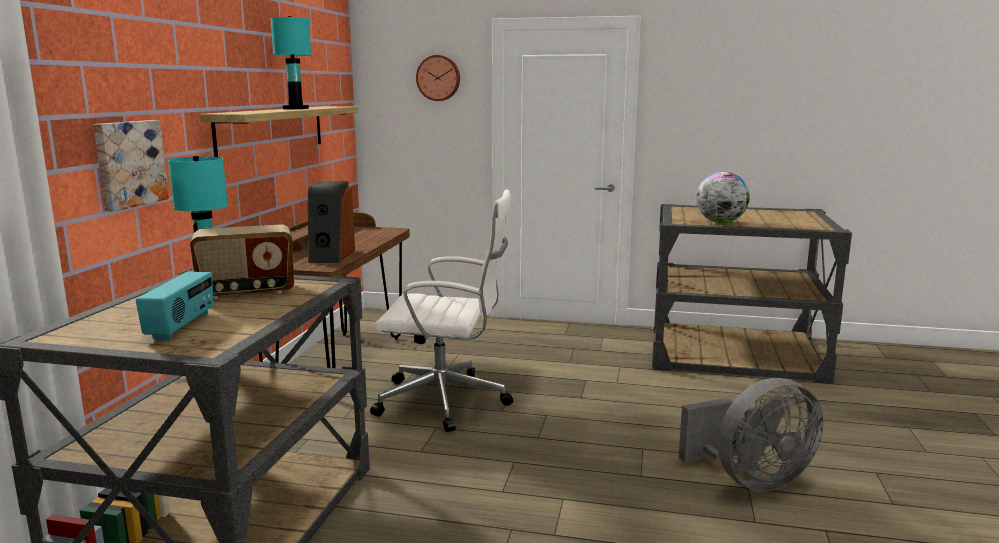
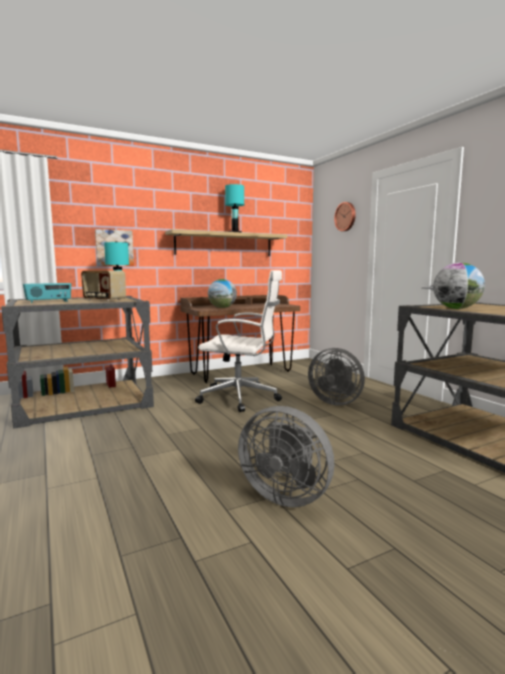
camera: 50 degrees right, 5 degrees down
(331, 256) = (222, 308): speaker -> globe
(446, 401) = (241, 398): white office chair -> white office chair turned 45 degrees counterclockwise
(551, 363) = (335, 402): none -> grey fan

